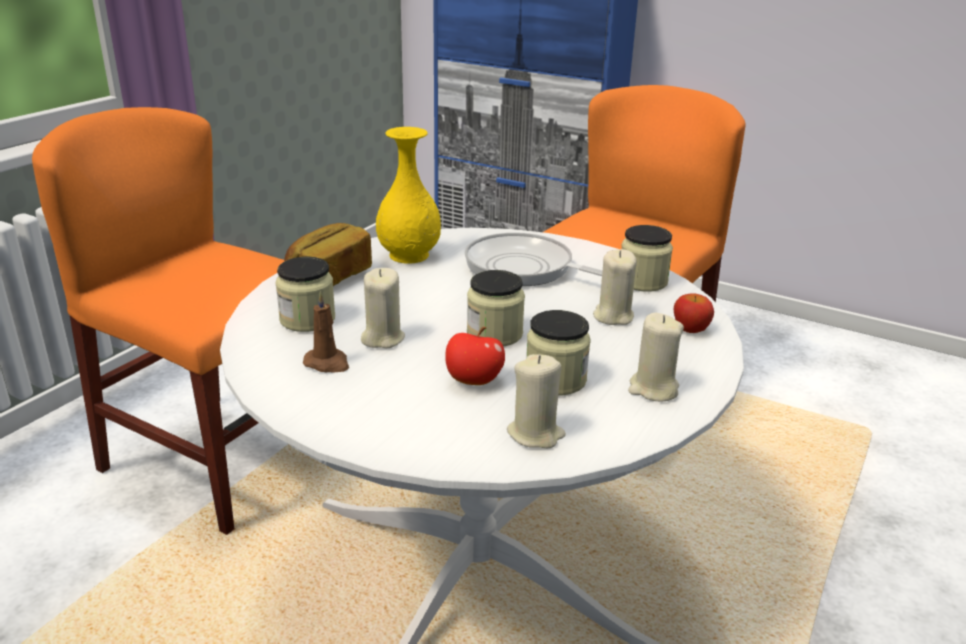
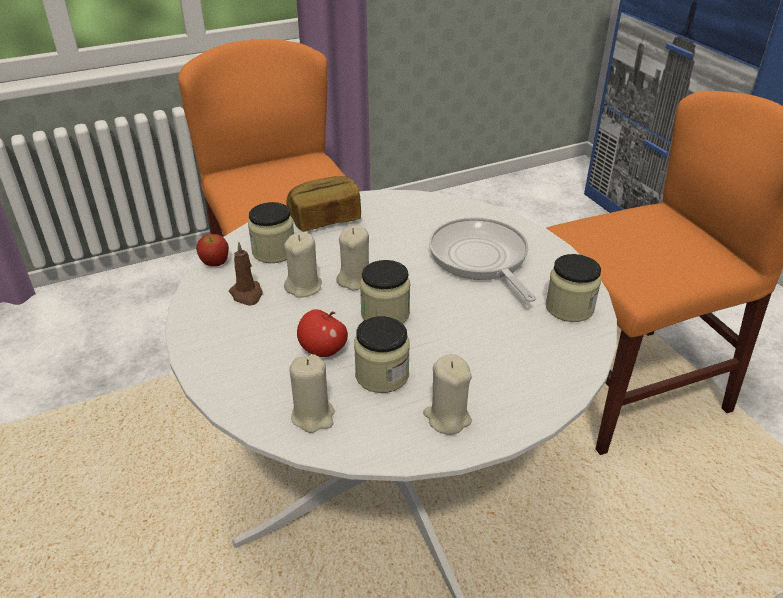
camera: 35 degrees right, 10 degrees up
(409, 255) = (405, 216): yellow vase -> none
(613, 316) = (499, 333): beige candle -> beige candle (355, 279)
(690, 329) = (552, 374): apple -> apple (215, 262)

